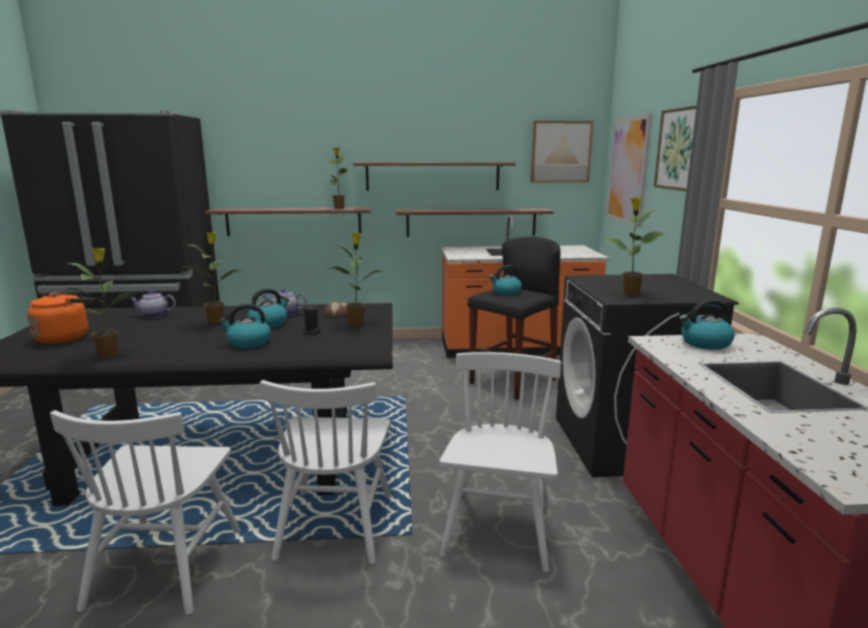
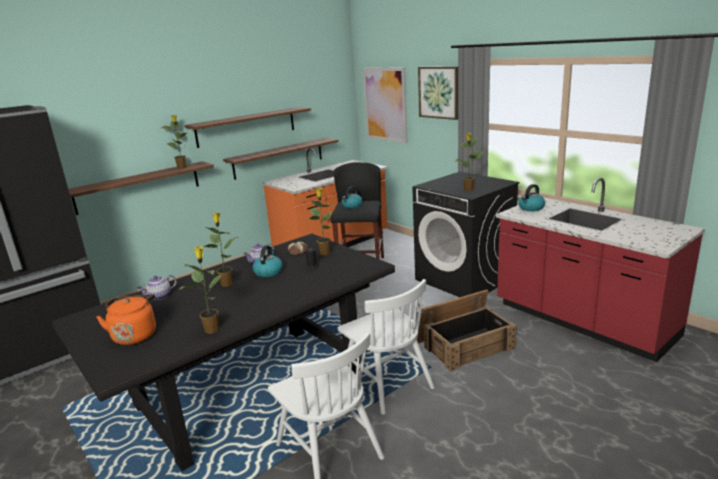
camera: 35 degrees left, 5 degrees up
(248, 343) = (289, 287): kettle -> none
(499, 529) = (465, 344): white chair -> crate
(560, 151) = (329, 94): picture -> none

